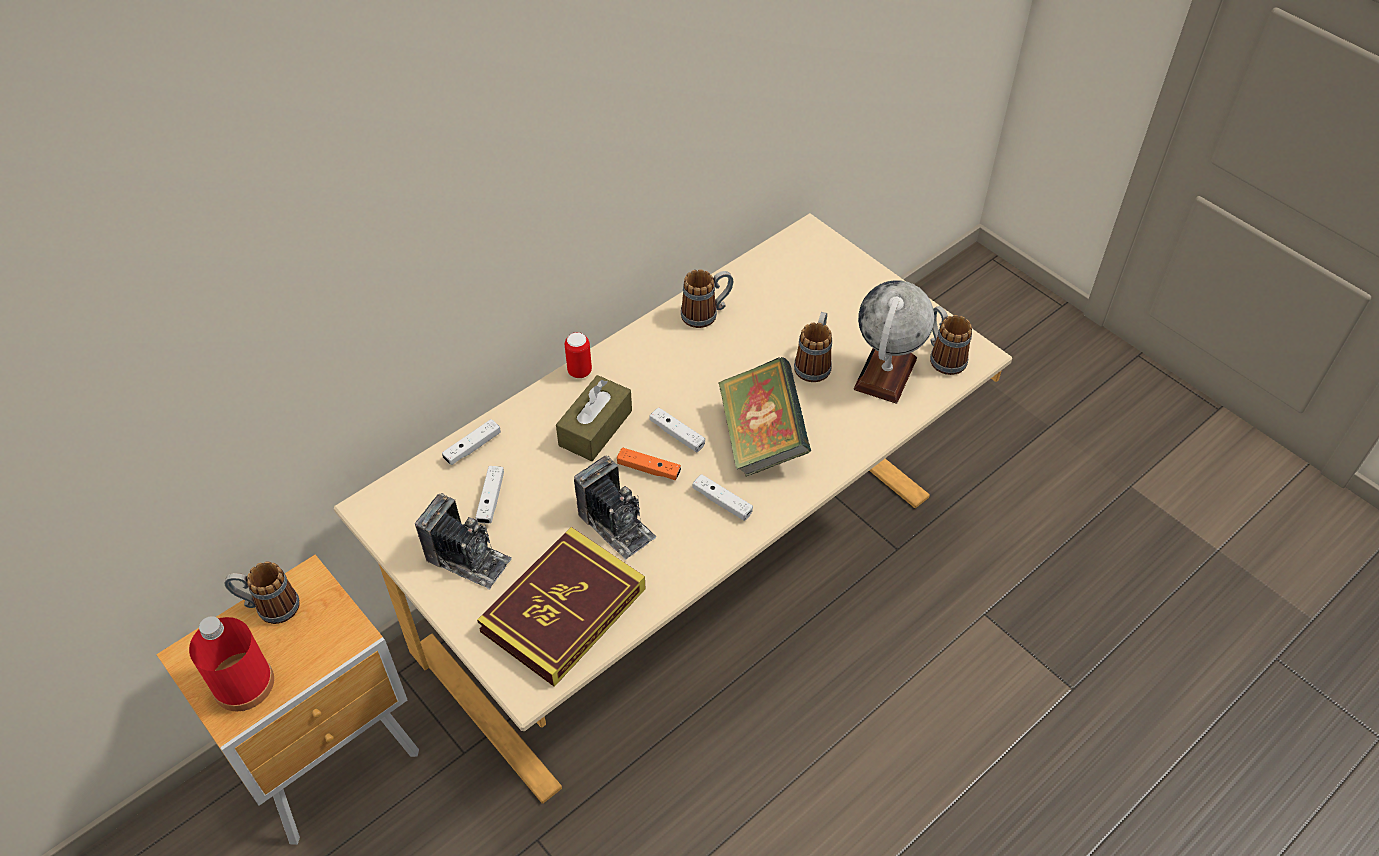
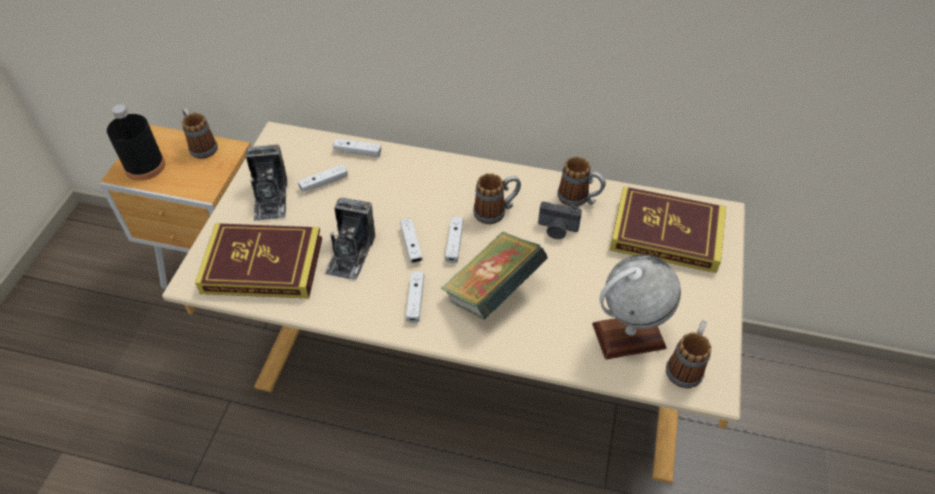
camera: 55 degrees right, 0 degrees up
(243, 683) = (145, 166): red bottle -> black bottle
(579, 371) = (463, 165): can -> none
(595, 428) = (423, 199): brown tissue box -> none
(649, 469) = (411, 245): orange game controller -> white game controller
(728, 350) = (557, 229): none -> camera
(799, 282) = (666, 234): none -> book
(814, 363) = (594, 285): mug -> mug (496, 211)

